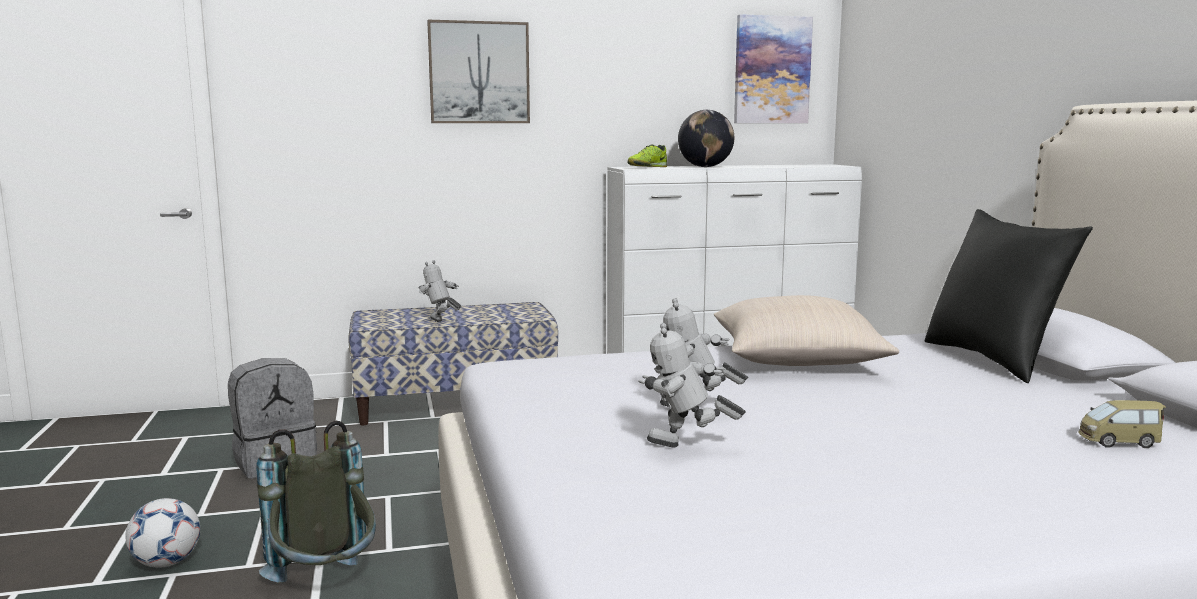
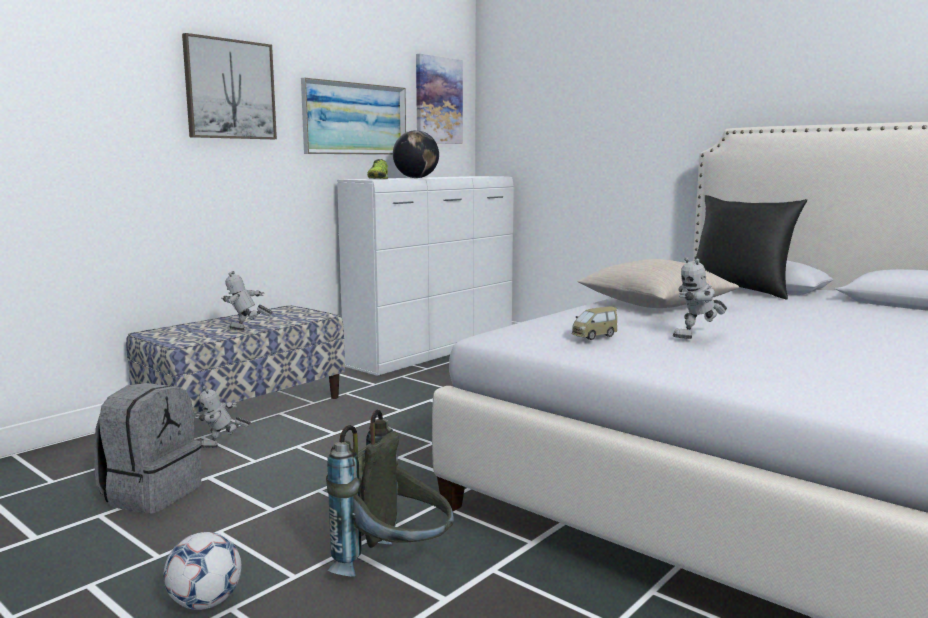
camera: 35 degrees left, 0 degrees up
(641, 97) = (355, 119): none -> picture
(686, 449) = (752, 357): toy robot -> toy robot (222, 447)
(1118, 442) = (891, 317): toy car -> toy car (594, 336)

